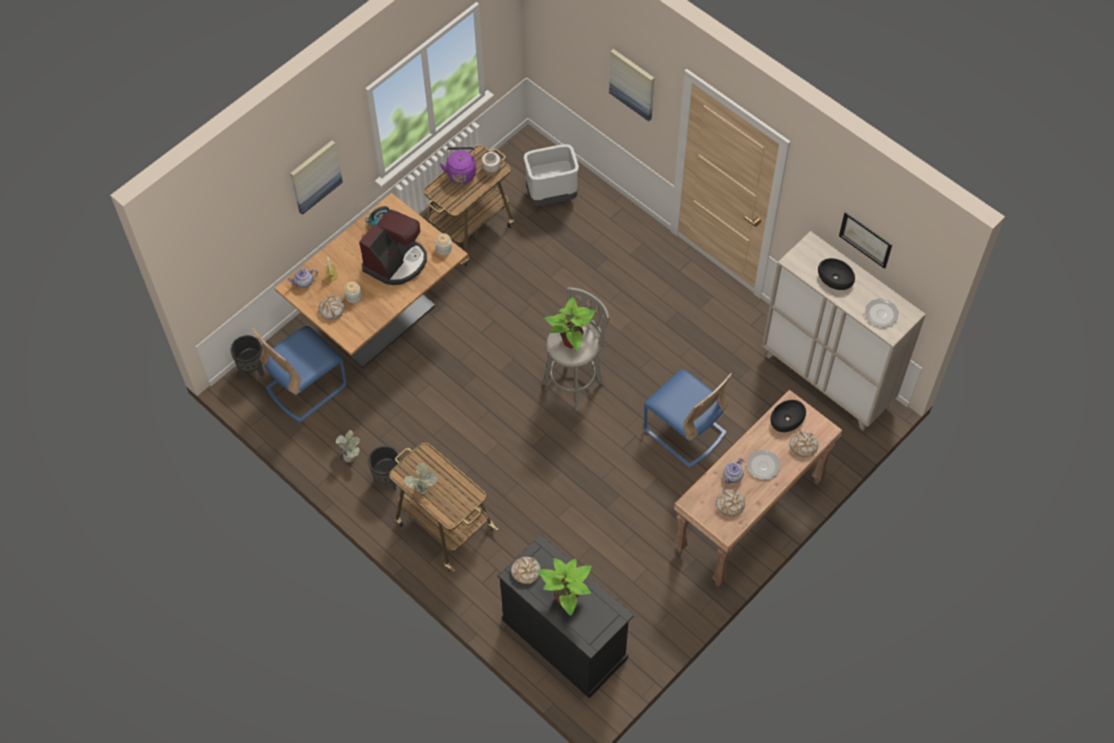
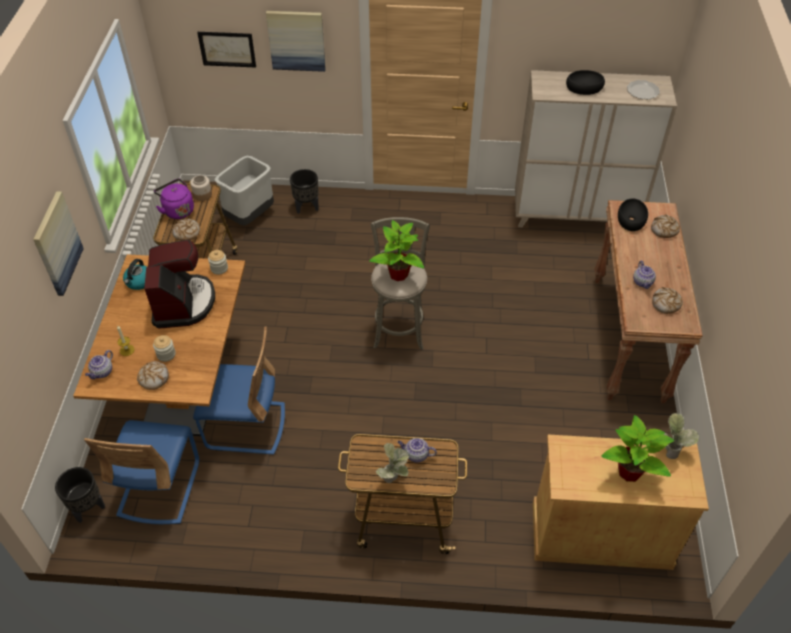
camera: 40 degrees left, 10 degrees down
(350, 455) = (258, 518): potted plant -> potted plant (670, 449)
(387, 480) = (313, 515): black planter -> black planter (306, 207)
(451, 485) = (416, 455): none -> teapot
(525, 572) = (571, 476): bread -> bread (186, 233)
(565, 638) = (600, 534): black cabinet -> beige cabinet
(684, 431) = (518, 311): blue chair -> blue chair (245, 426)
(763, 465) = (654, 260): plate -> none
(865, 239) = (593, 38): picture -> picture (227, 49)

